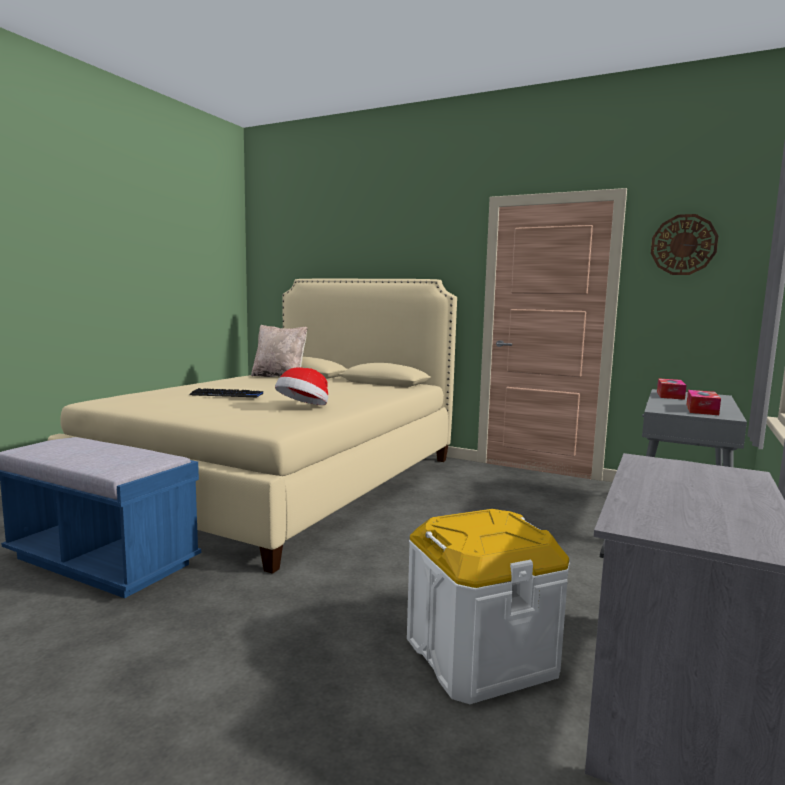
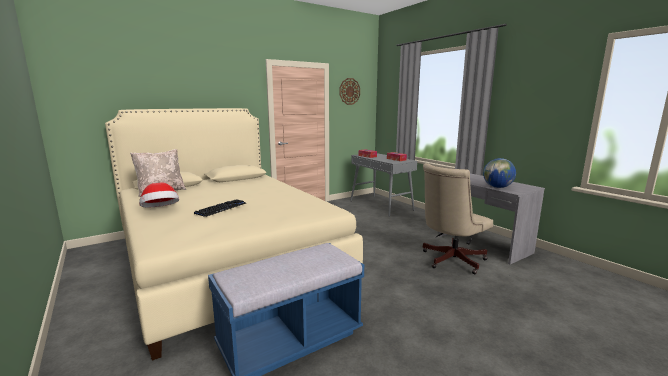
camera: 60 degrees left, 5 degrees up
(303, 407) = (288, 200): hat -> hat (160, 210)
(480, 655) = (450, 260): white storage box -> beige office chair
(641, 504) = (497, 187): none -> globe

